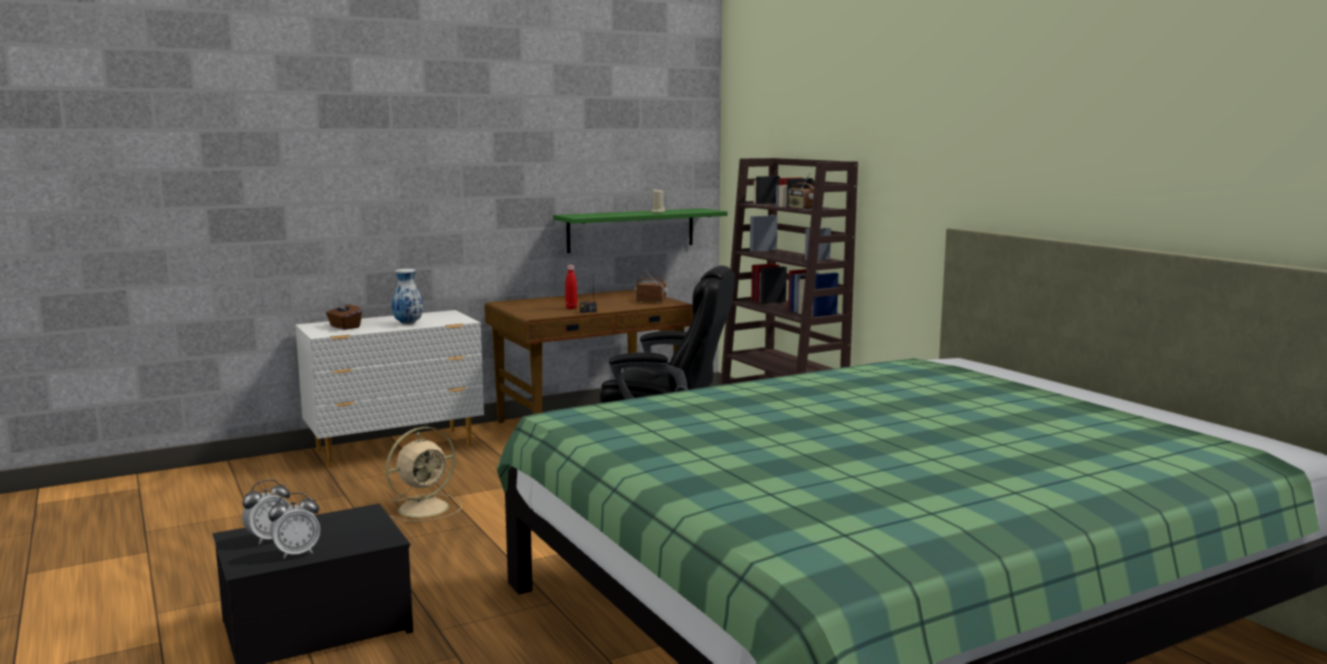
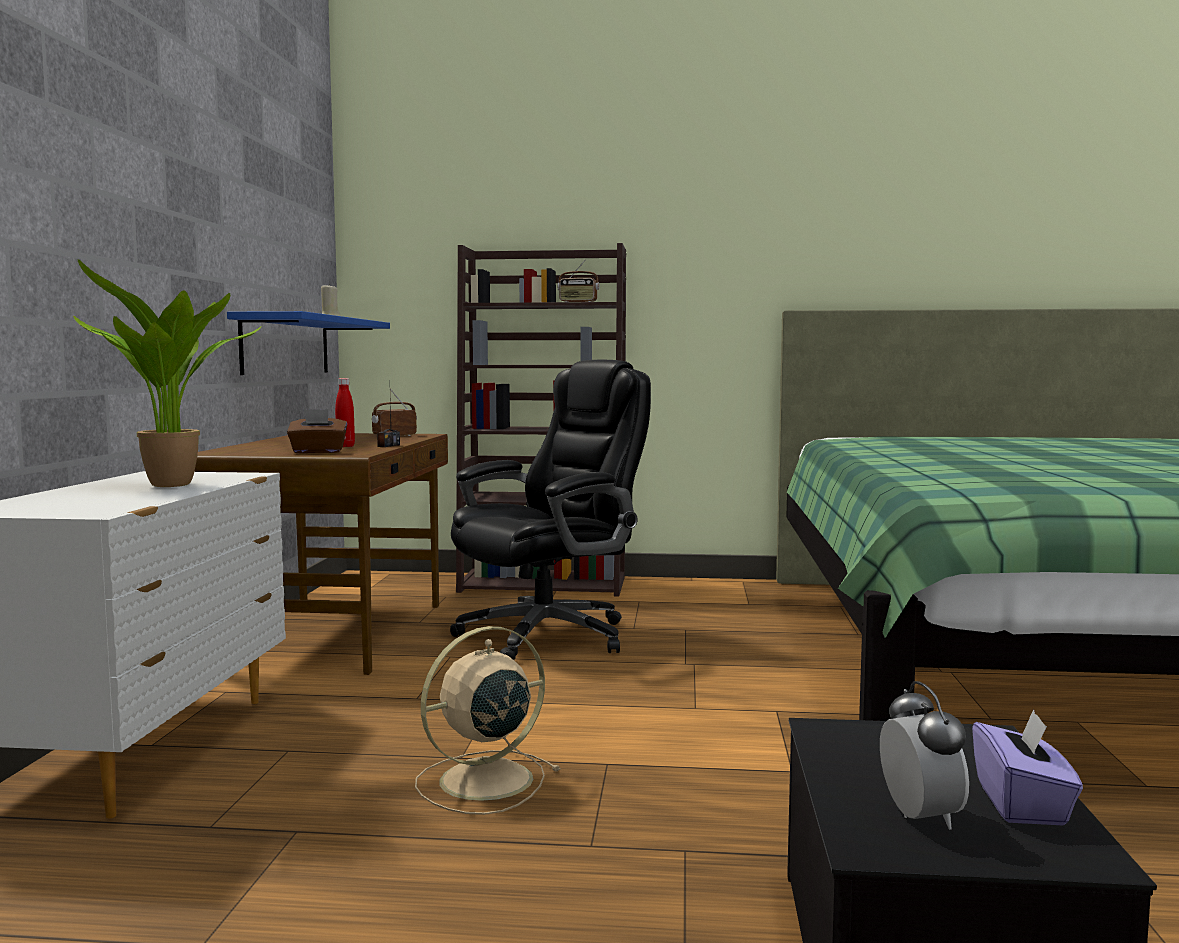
camera: 55 degrees left, 5 degrees down
(297, 553) = (1022, 804): alarm clock -> purple tissue box
(344, 327) = (74, 503): brown tissue box -> brown tissue box (318, 452)
(408, 323) = (173, 486): vase -> potted plant
(425, 508) = (482, 781): beige fan -> beige fan turned 120 degrees counterclockwise
(631, 230) = (286, 345): green shelf -> blue shelf

